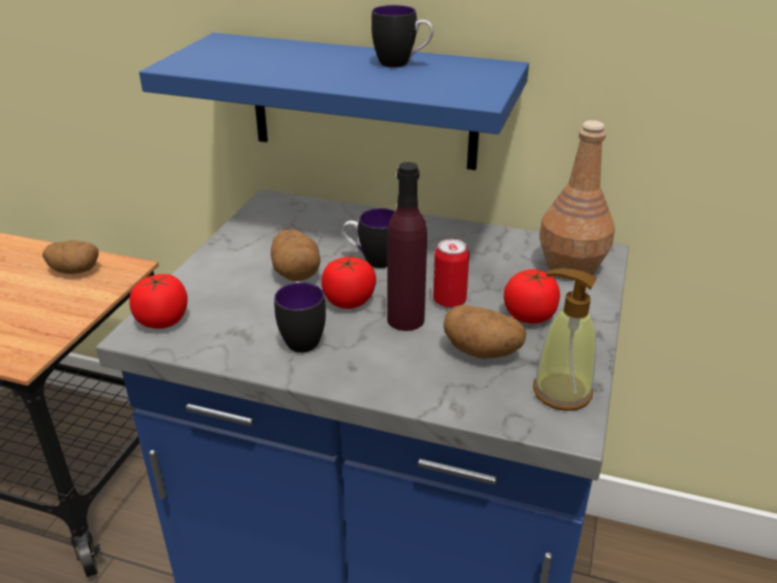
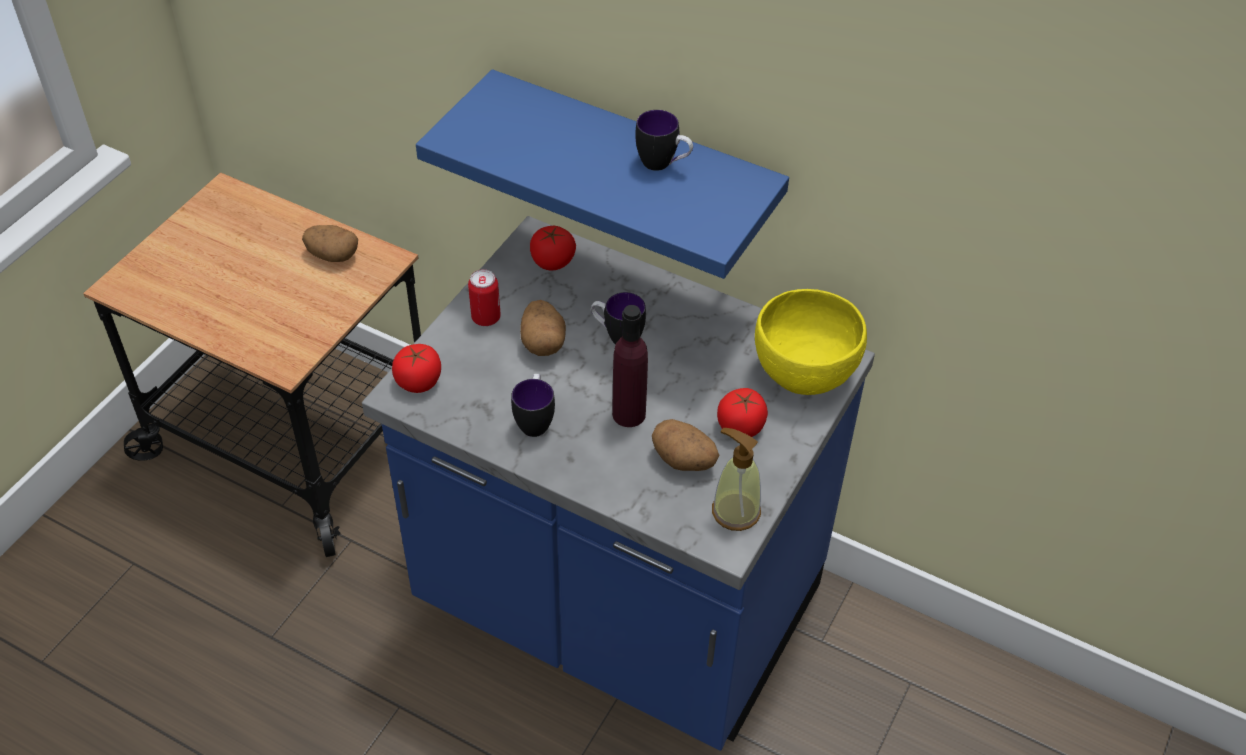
camera: 10 degrees right, 15 degrees up
(349, 301) = (584, 384): tomato -> tomato (552, 261)
(449, 301) = (674, 398): can -> can (486, 318)
(570, 267) = (803, 374): brown bottle -> yellow bowl

